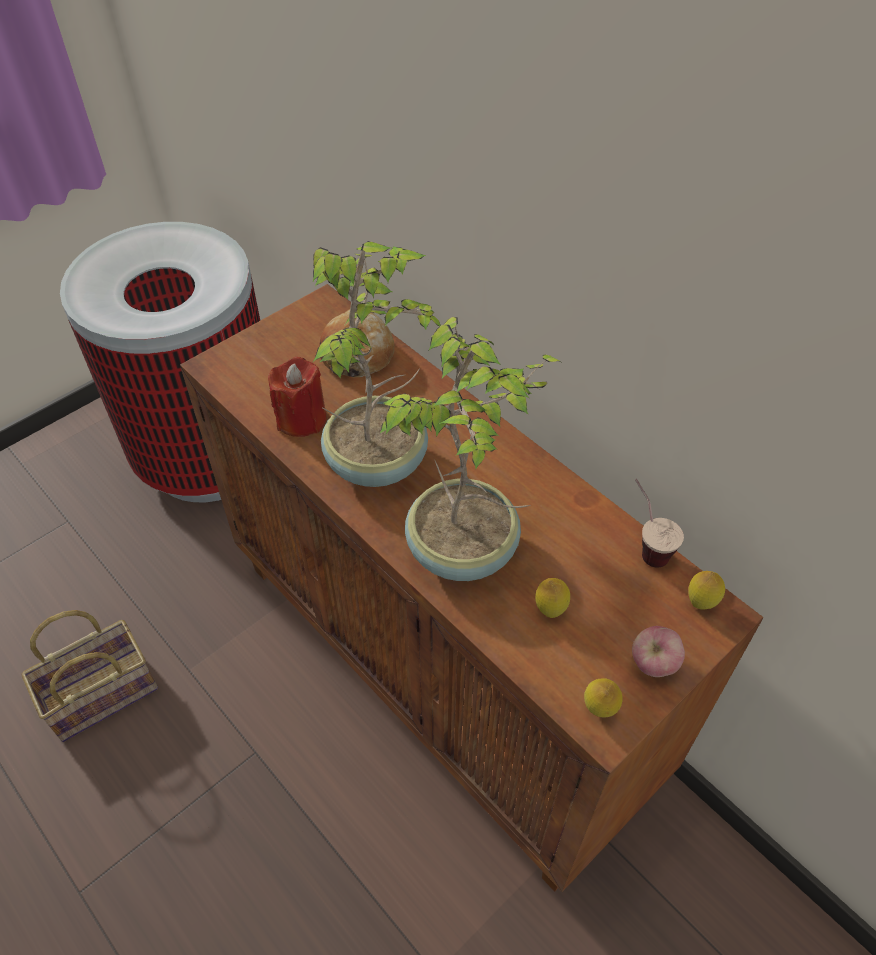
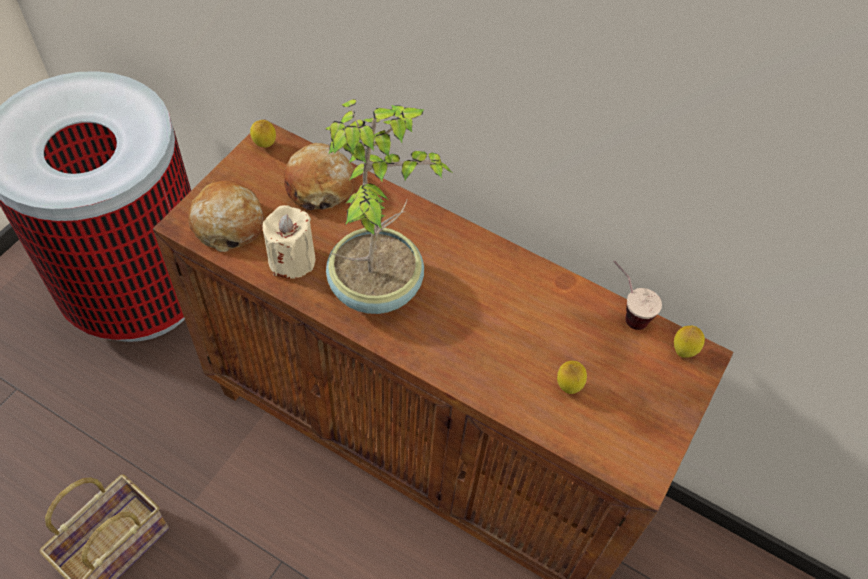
camera: 20 degrees left, 5 degrees up
(253, 373) = (228, 223): none -> bread
(301, 419) = (292, 260): red candle -> beige candle
(464, 551) = (480, 352): potted plant -> none
(599, 709) = (633, 461): lemon -> lemon (265, 146)
(653, 664) = (663, 412): apple -> none

